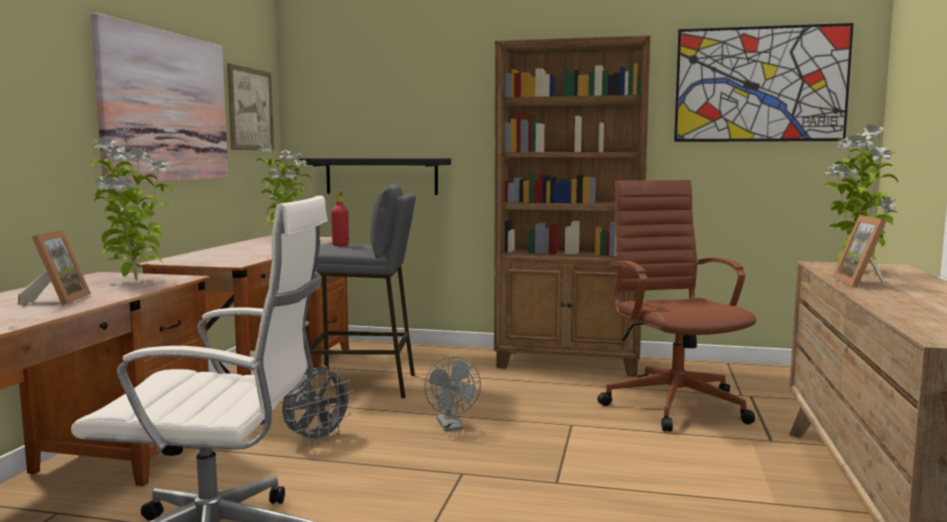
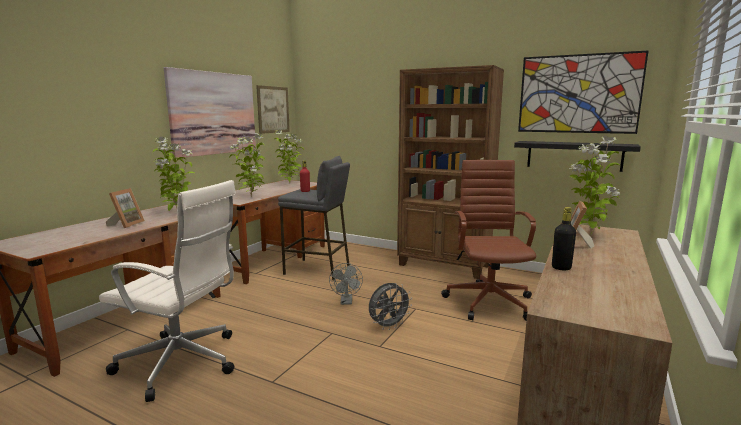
camera: 15 degrees right, 5 degrees up
(244, 257) = (251, 196): none -> potted plant
(317, 439) = (271, 301): grey fan -> grey fan (388, 326)
(381, 176) = (346, 147): black shelf -> black shelf (574, 155)
(883, 302) = (561, 268): none -> black bottle

